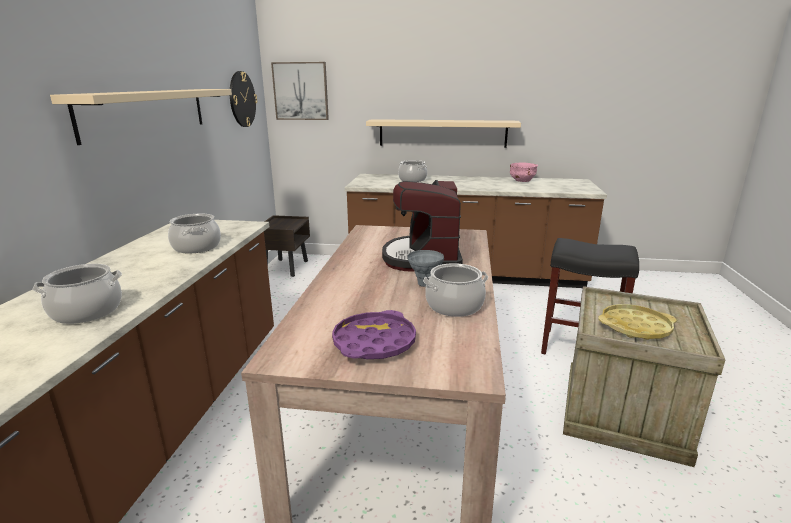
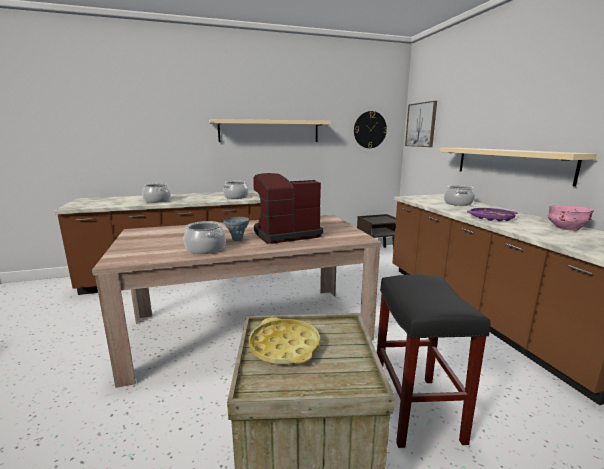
camera: 65 degrees right, 5 degrees down
(374, 342) = (152, 241): purple tray -> purple tray (491, 217)

